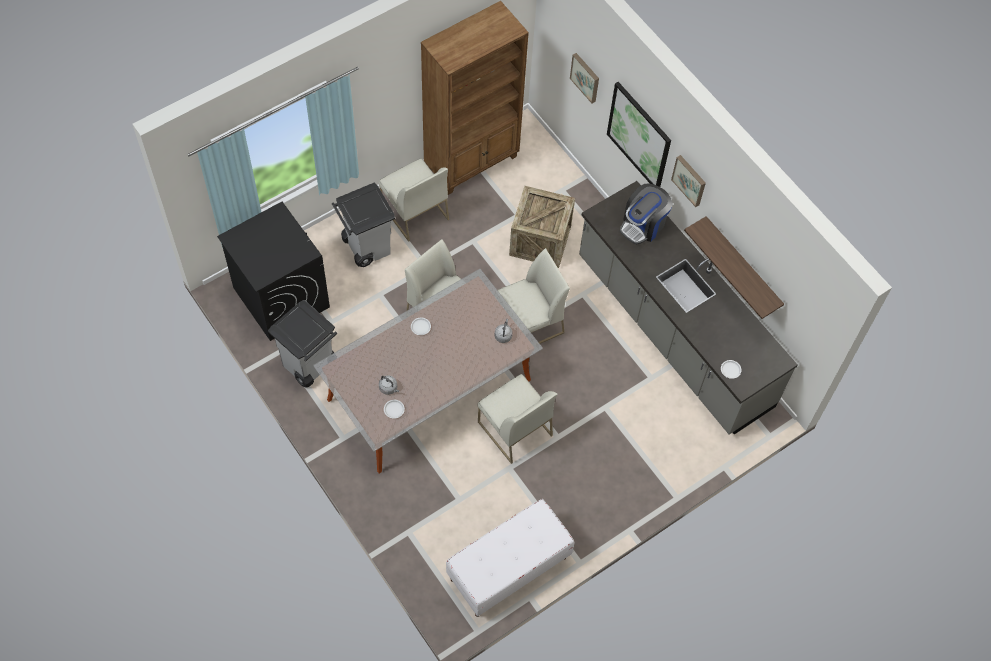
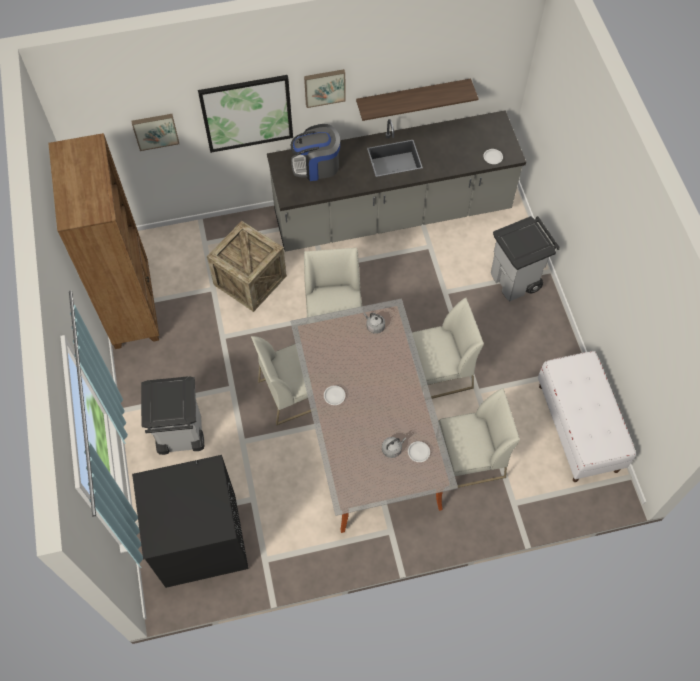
camera: 65 degrees left, 0 degrees up
(309, 365) = (294, 538): grey trash can -> grey trash can (515, 281)
(414, 212) = (162, 377): white chair -> white chair (469, 459)
(643, 225) = (316, 165): coffee machine -> coffee machine turned 105 degrees clockwise

